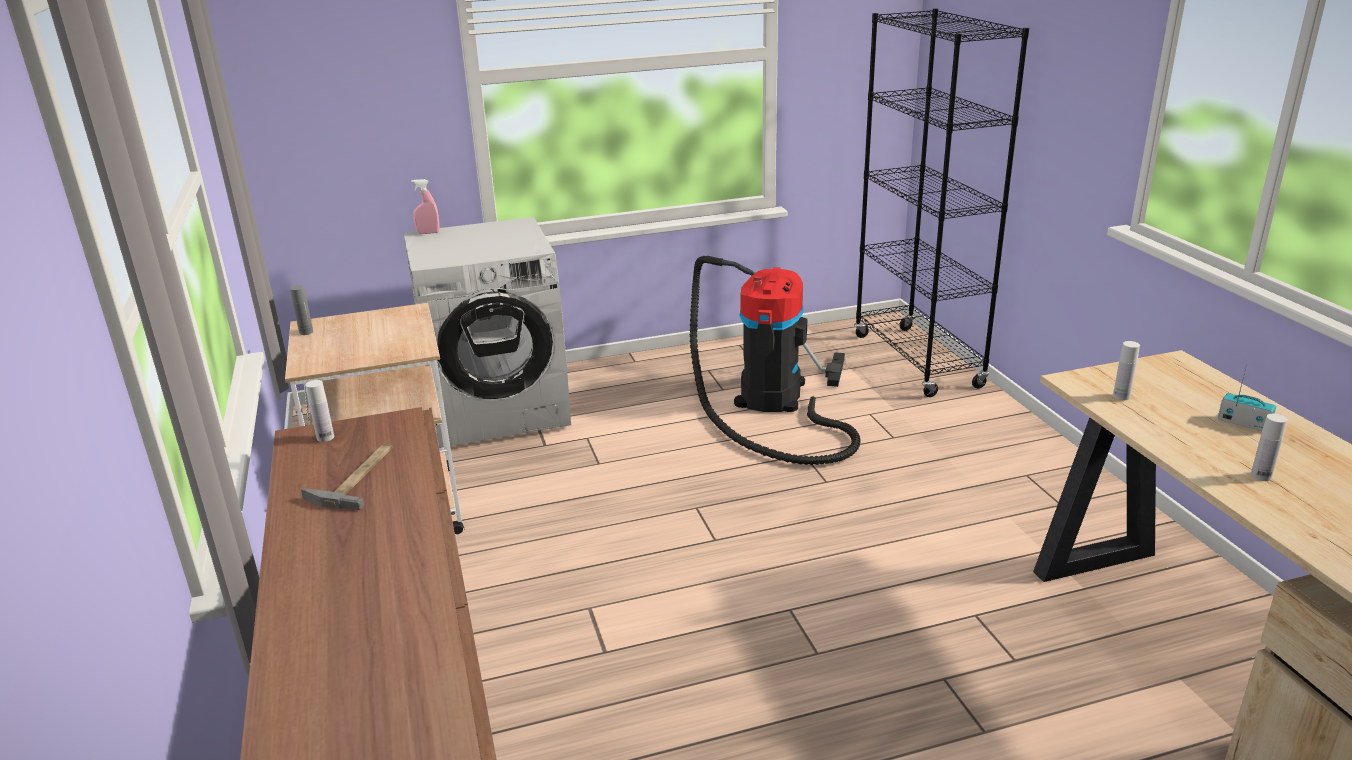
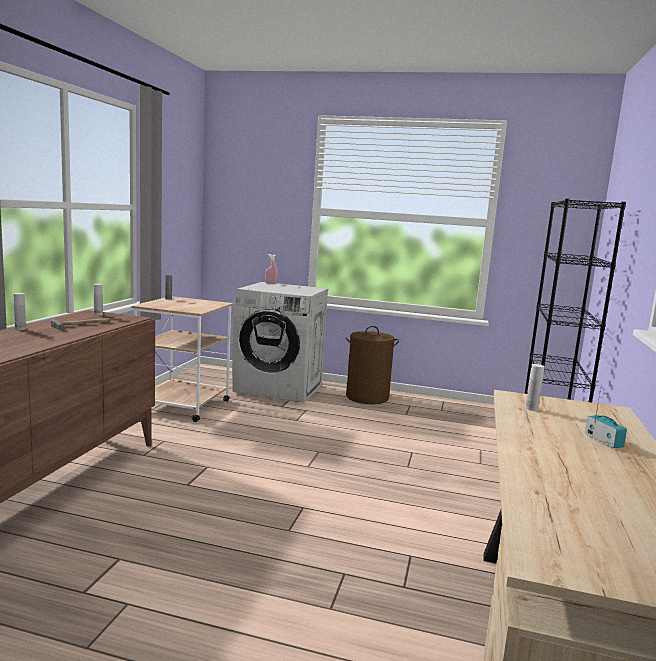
camera: 30 degrees right, 15 degrees down
(638, 377) = (367, 397): none -> brown laundry basket
(771, 400) = (427, 426): vacuum cleaner -> none
(1261, 476) = (559, 460): white bottle -> white bottle (20, 329)

